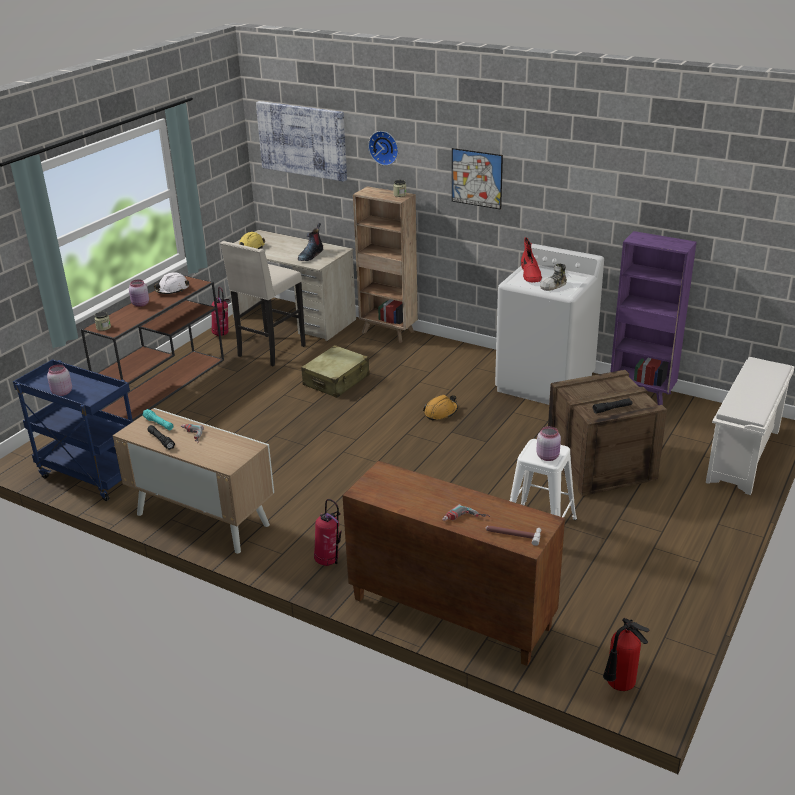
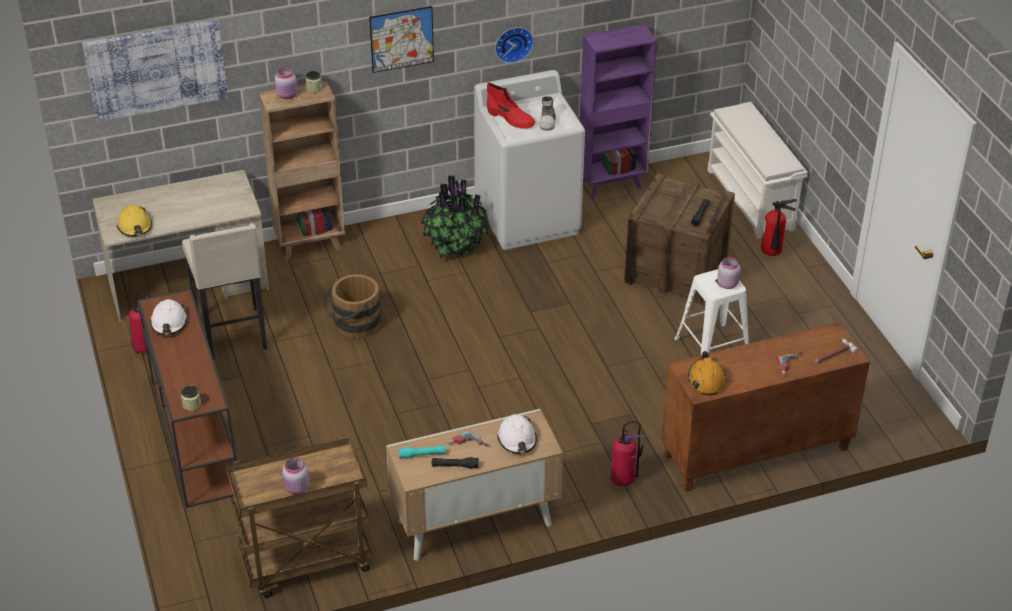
camera: 50 degrees left, 10 degrees up
(89, 475) = (305, 563): blue cart -> brown cart
(140, 304) = (172, 358): pink jar -> pink jar (287, 95)
(220, 451) = (517, 439): none -> white hard hat
(310, 255) = (218, 201): boot -> none
(336, 380) = (353, 325): beige suitcase -> brown bucket
(384, 147) = (278, 42): wall clock -> wall clock (513, 43)
(441, 412) = (493, 299): orange hard hat -> orange hard hat (706, 380)
(471, 373) = (455, 245): none -> potted plant
(619, 687) = (907, 423): fire extinguisher -> fire extinguisher (772, 254)

